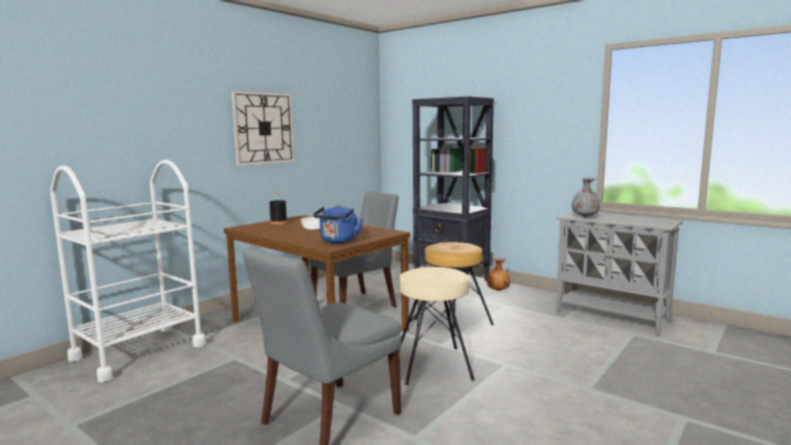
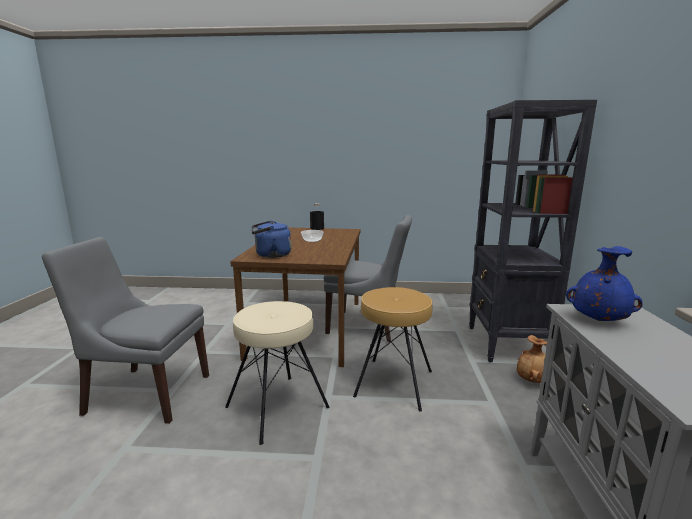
camera: 55 degrees right, 5 degrees up
(139, 352) = (216, 297): white cart -> none
(264, 128) = (350, 146): wall clock -> none
(584, 217) = (598, 320): grey vase -> blue vase

